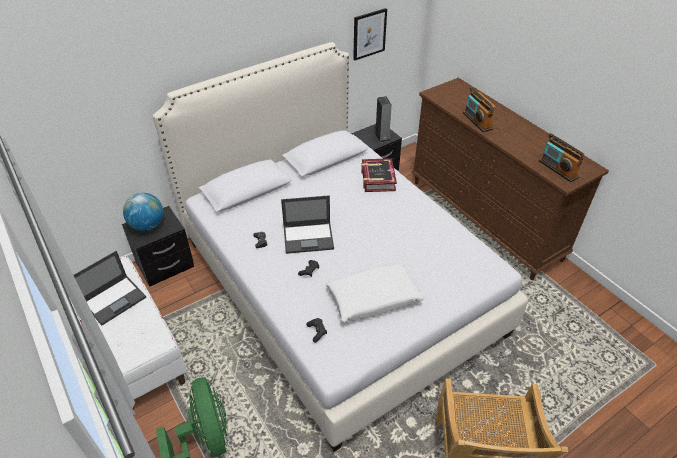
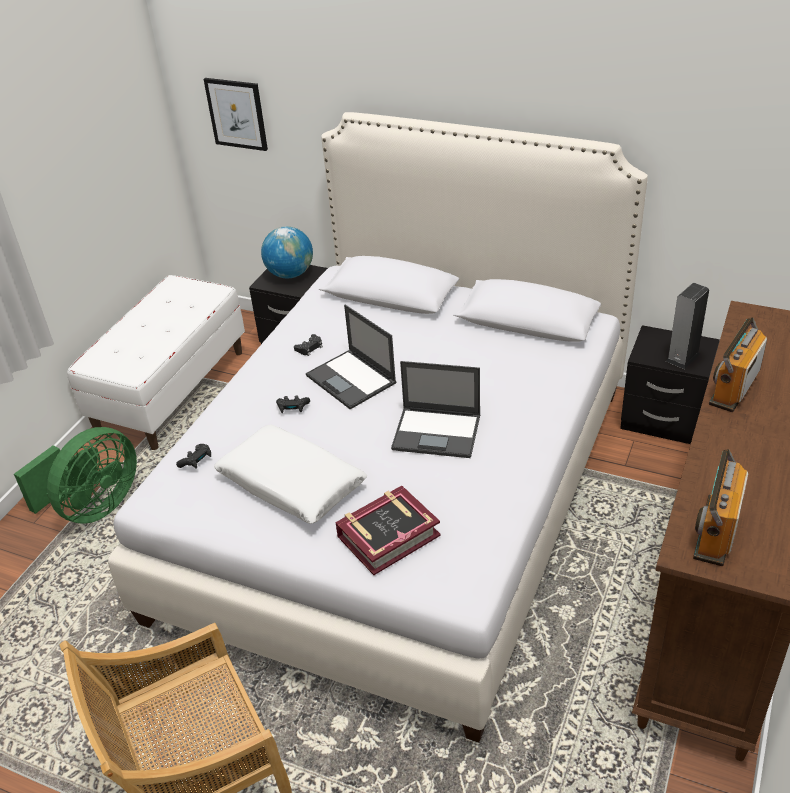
camera: 60 degrees right, 5 degrees down
(115, 299) = (168, 315): laptop -> laptop (437, 432)
(369, 34) = (716, 165): picture -> picture (236, 114)
(377, 179) = (537, 383): book -> book (388, 536)

